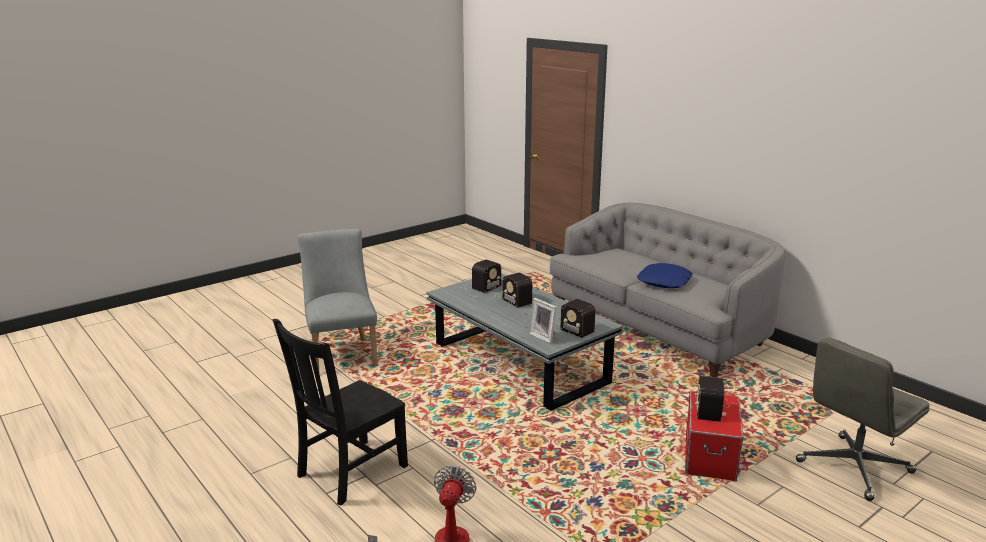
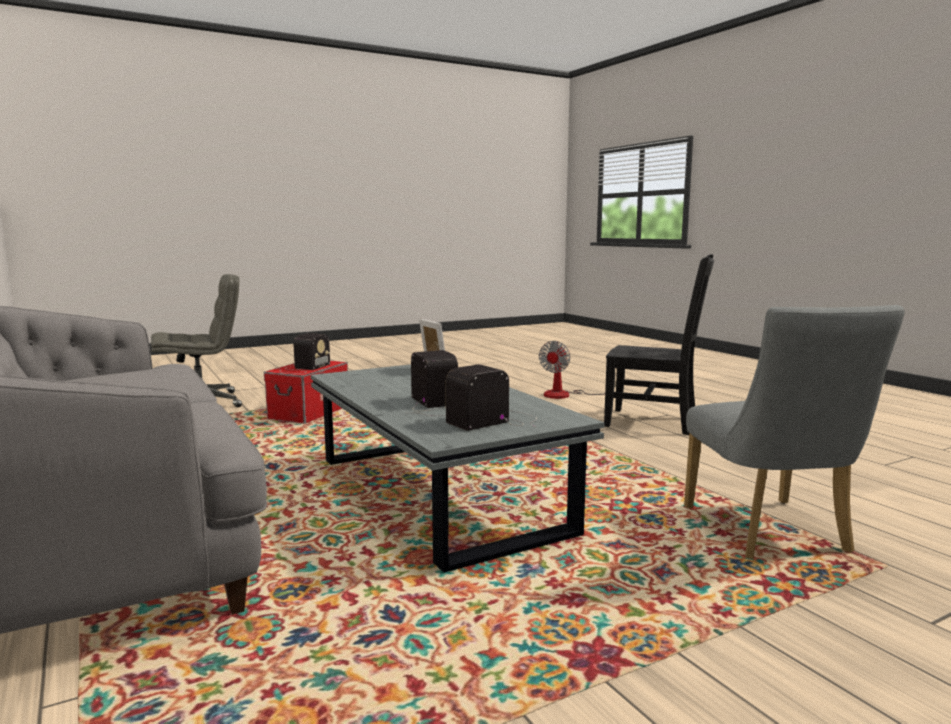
camera: 170 degrees left, 10 degrees down
(349, 472) = (654, 422): black chair -> black chair turned 60 degrees clockwise
(570, 327) = (383, 376): radio -> none
(664, 282) = (149, 386): blue pillow -> none

